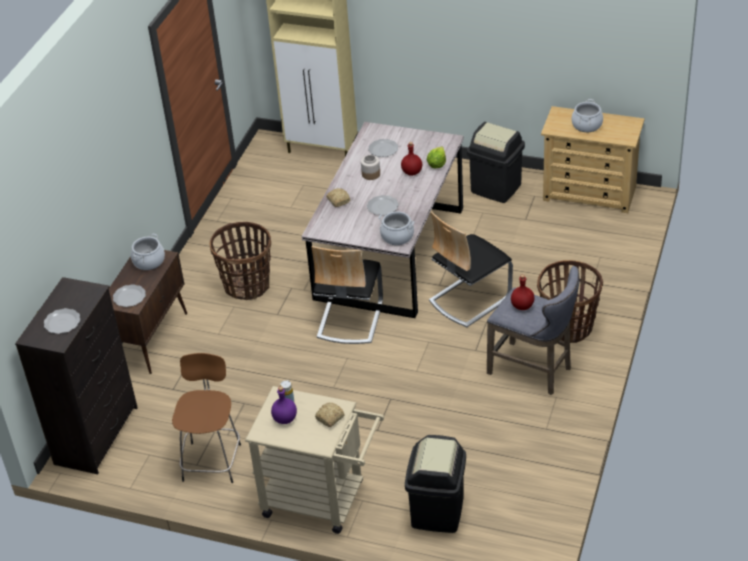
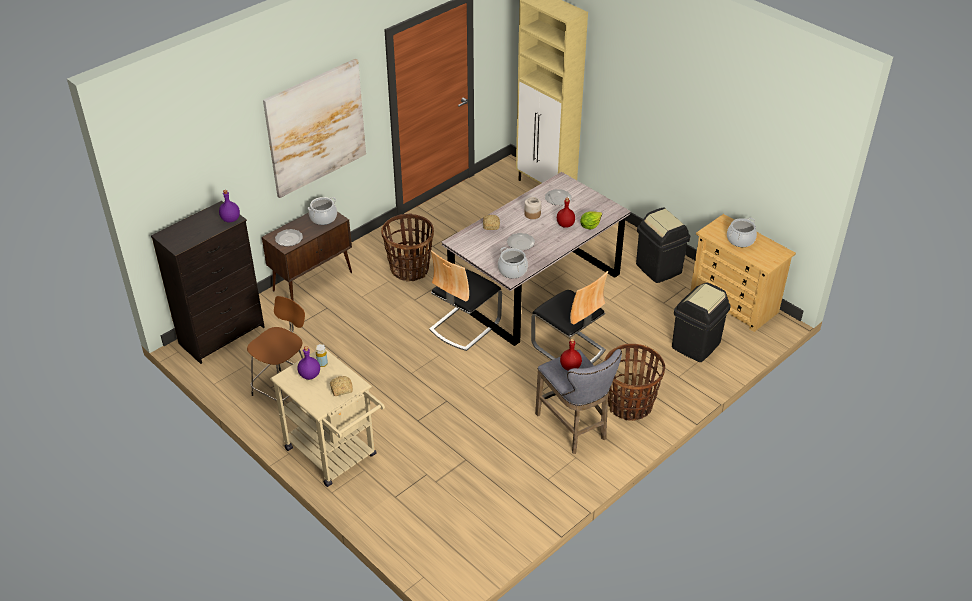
camera: 25 degrees right, 0 degrees up
(62, 323) = (193, 233): plate -> none
(91, 292) = (230, 219): none -> purple bottle
(115, 160) = (316, 127): none -> picture
(438, 511) = (412, 506): black trash can -> black trash can (696, 345)
(469, 299) = (568, 348): chair -> chair turned 120 degrees counterclockwise

